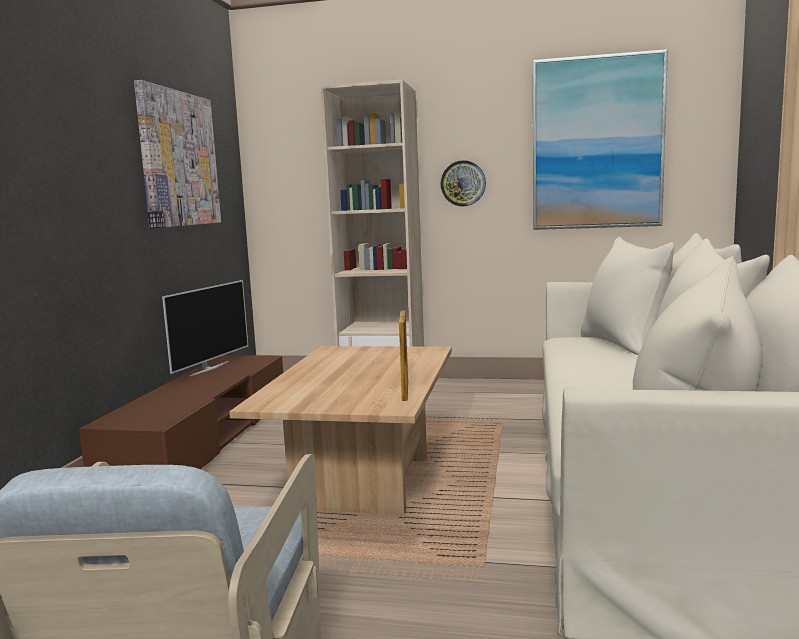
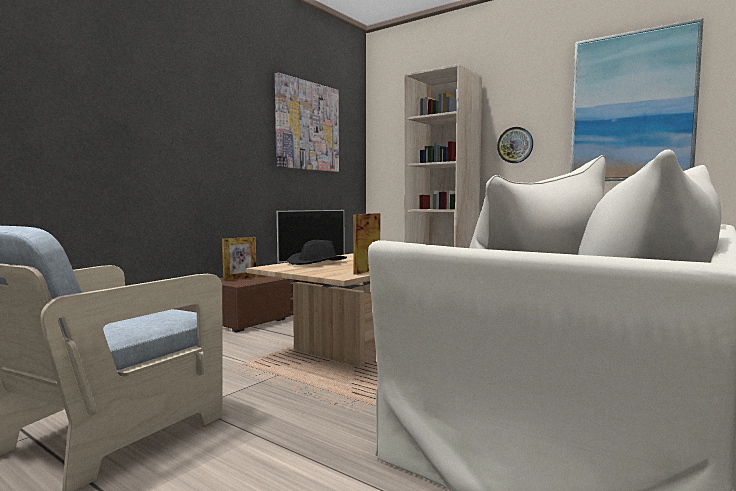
camera: 25 degrees right, 5 degrees down
(140, 412) = (240, 278): none -> picture frame
(306, 382) = (317, 262): none -> black hat

